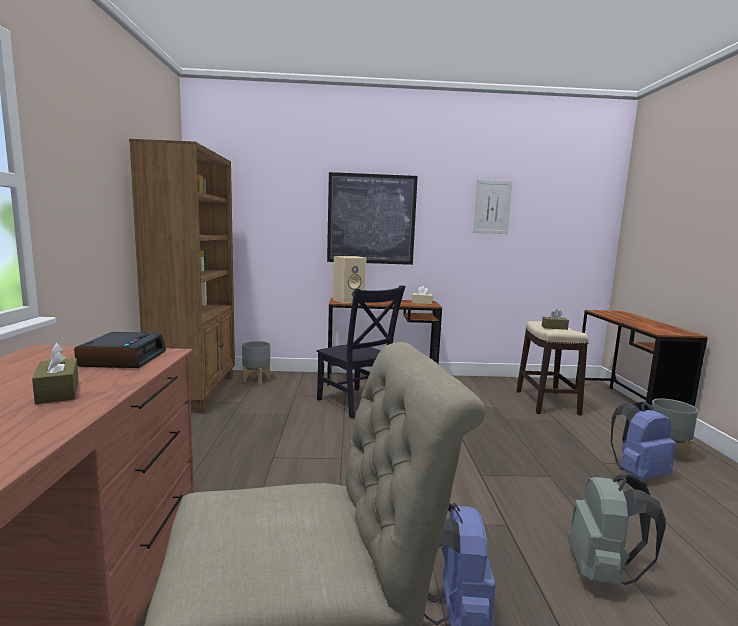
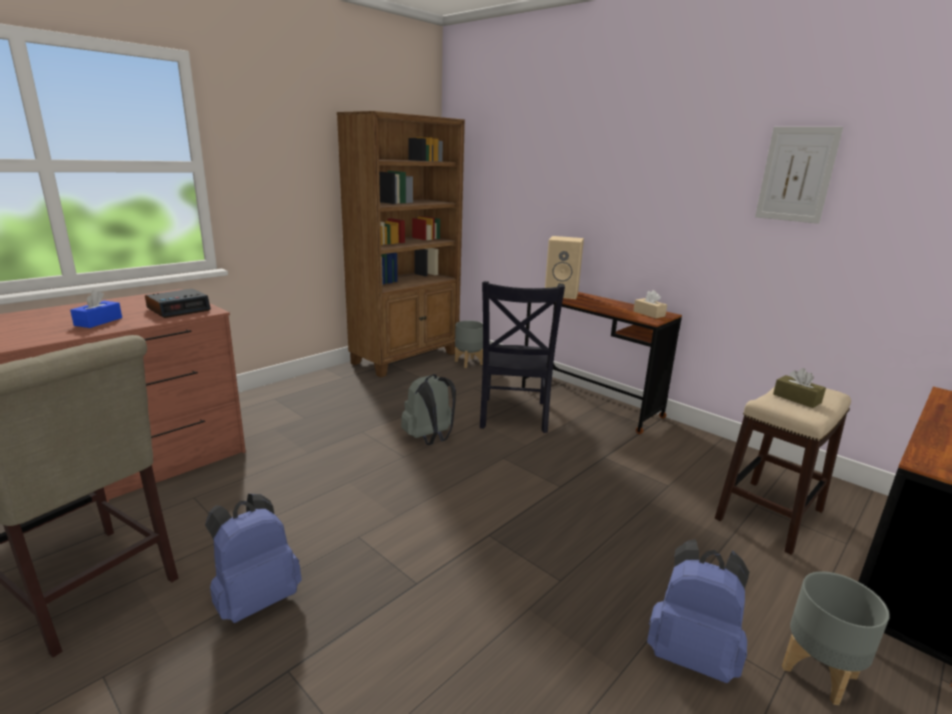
camera: 45 degrees right, 10 degrees up
(58, 392) = (98, 321): brown tissue box -> blue tissue box
(371, 219) = (611, 189): picture -> none
(603, 572) = (407, 676): grey backpack -> grey backpack (430, 438)

